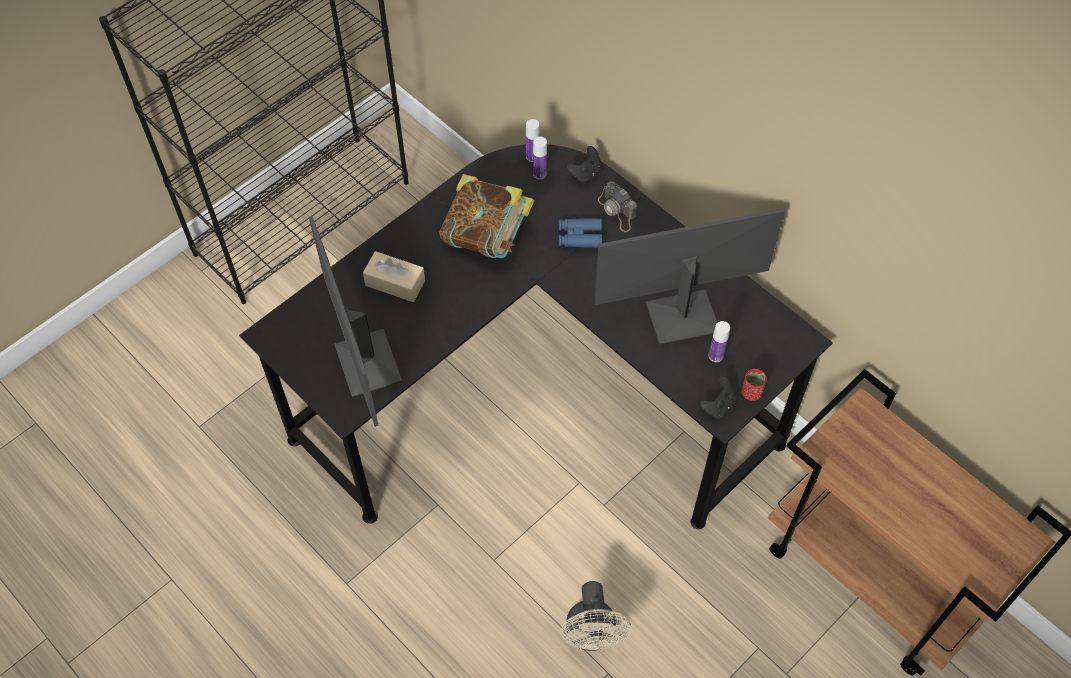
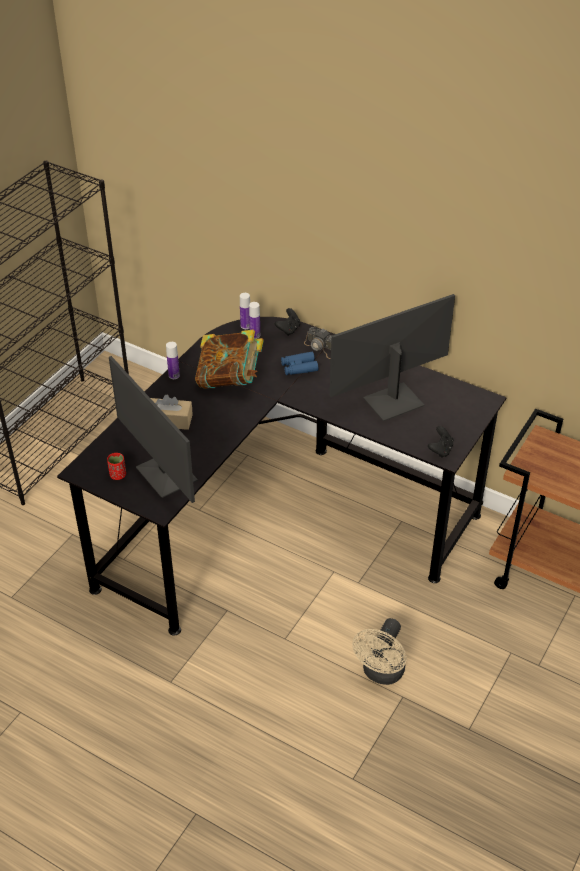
camera: 15 degrees left, 15 degrees down
(592, 636) = (381, 673): beige fan -> beige fan turned 45 degrees clockwise
(716, 355) = (427, 420): bottle -> bottle (174, 375)
(751, 392) = (461, 437): red cup -> red cup (118, 475)

